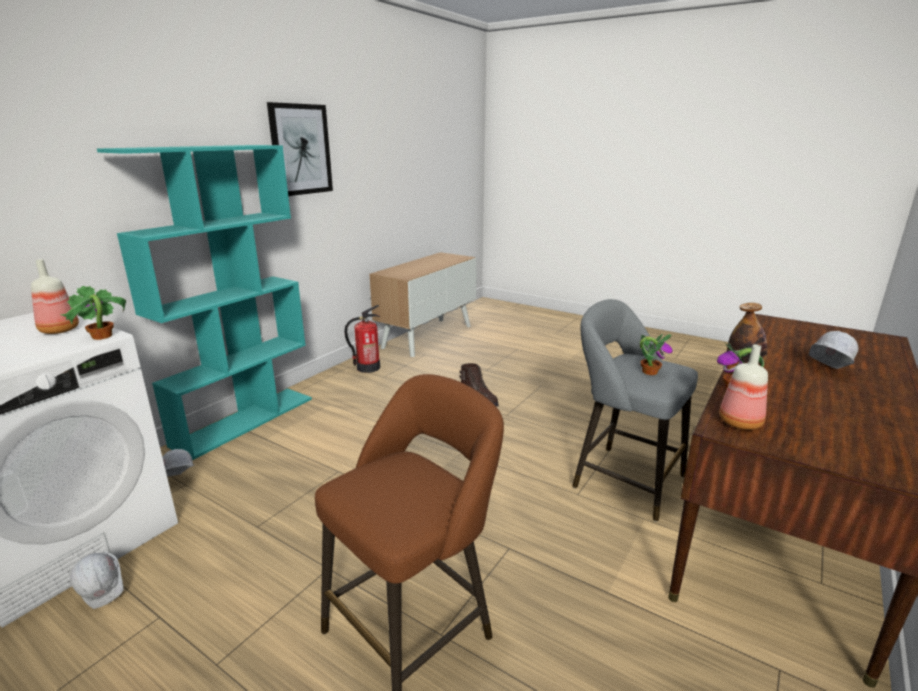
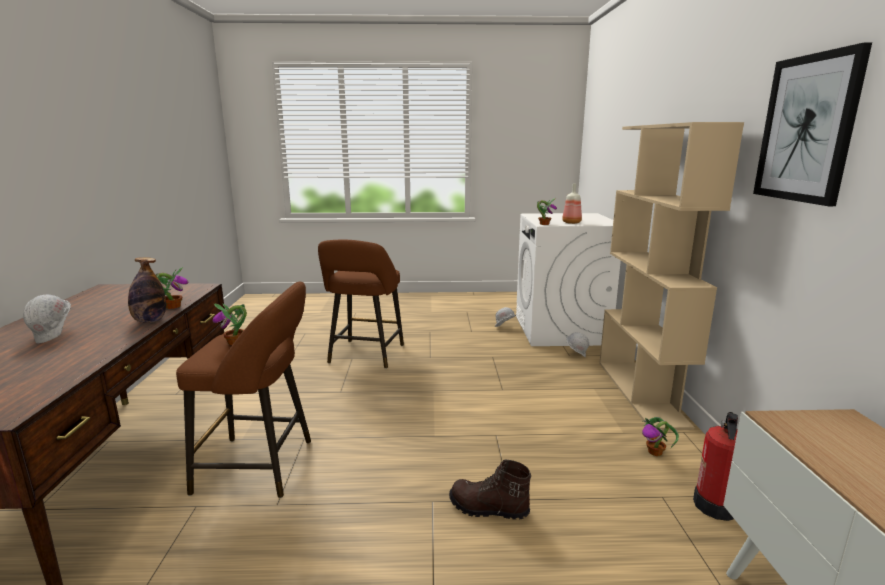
camera: 145 degrees right, 5 degrees down
(245, 420) = (641, 392): turquoise bookcase -> beige bookcase
(340, 390) = (655, 452): none -> potted plant
(622, 479) = (261, 467): grey stool -> brown stool
(739, 422) = (186, 291): bottle -> none

